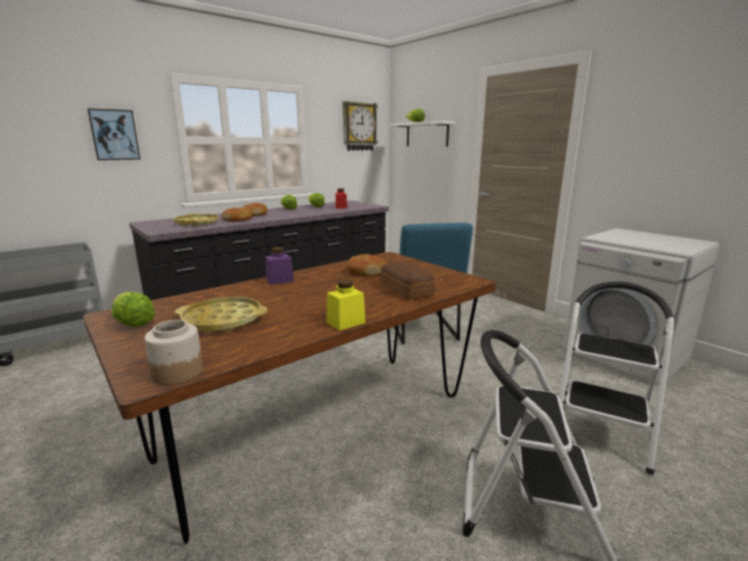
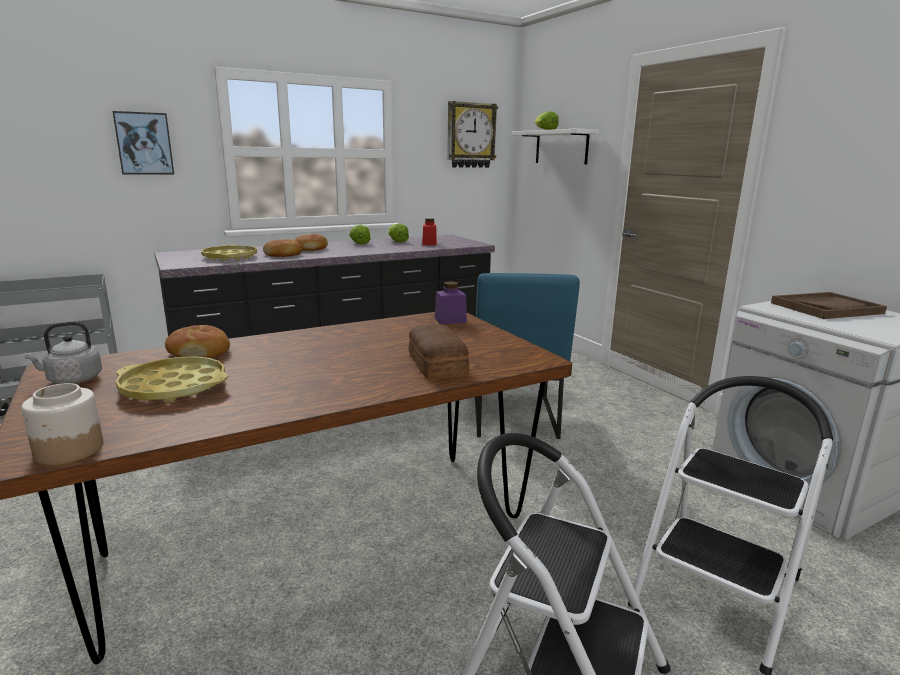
camera: 10 degrees right, 0 degrees up
(133, 322) = (72, 380): lettuce -> grey kettle
(280, 280) = (285, 339): purple jar -> purple jar (450, 320)
(346, 322) = (321, 403): yellow jar -> none
(366, 272) = (403, 335): bread -> bread (199, 352)
(633, 236) = (826, 308): none -> brown tray

